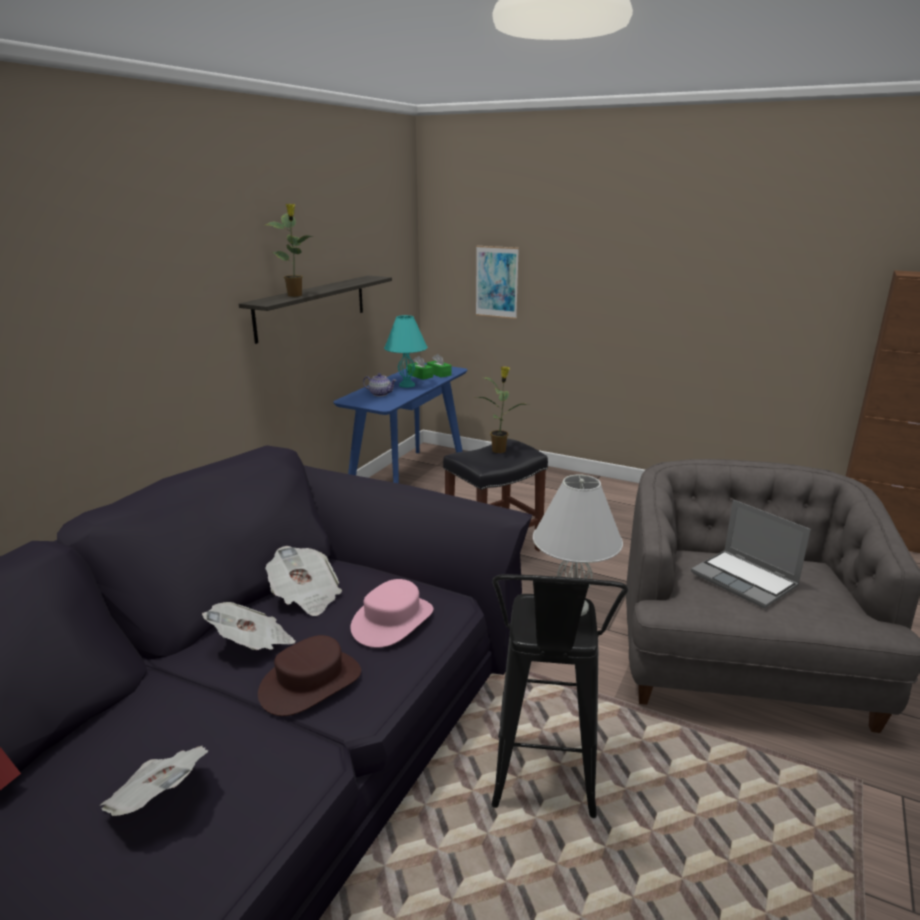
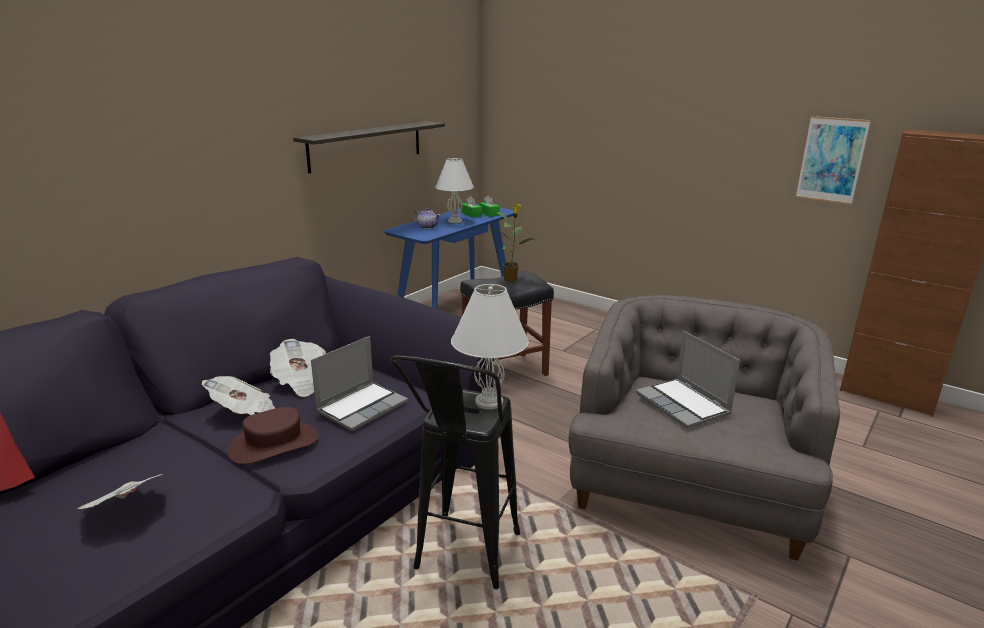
camera: 10 degrees right, 0 degrees up
(295, 295) = (345, 133): potted plant -> none
(392, 620) = (362, 407): pink hat -> laptop
(407, 385) = (455, 221): turquoise table lamp -> white table lamp
(496, 282) = (546, 132): picture -> picture (831, 160)

